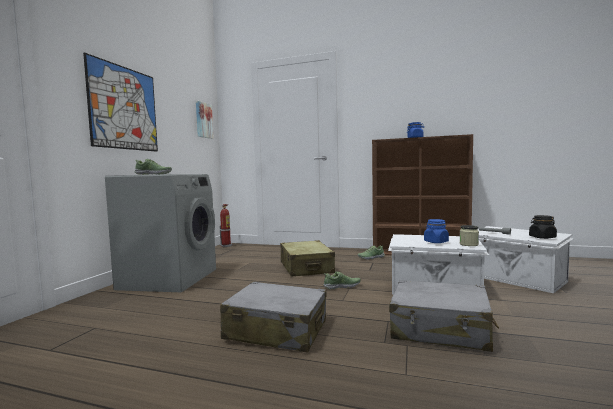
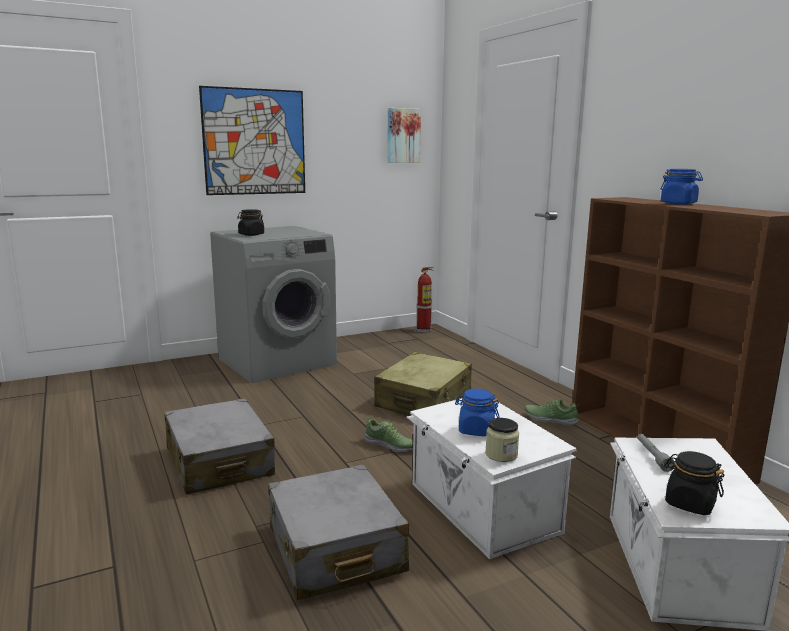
camera: 45 degrees right, 10 degrees up
(153, 174) = (251, 234): shoe -> black jar

